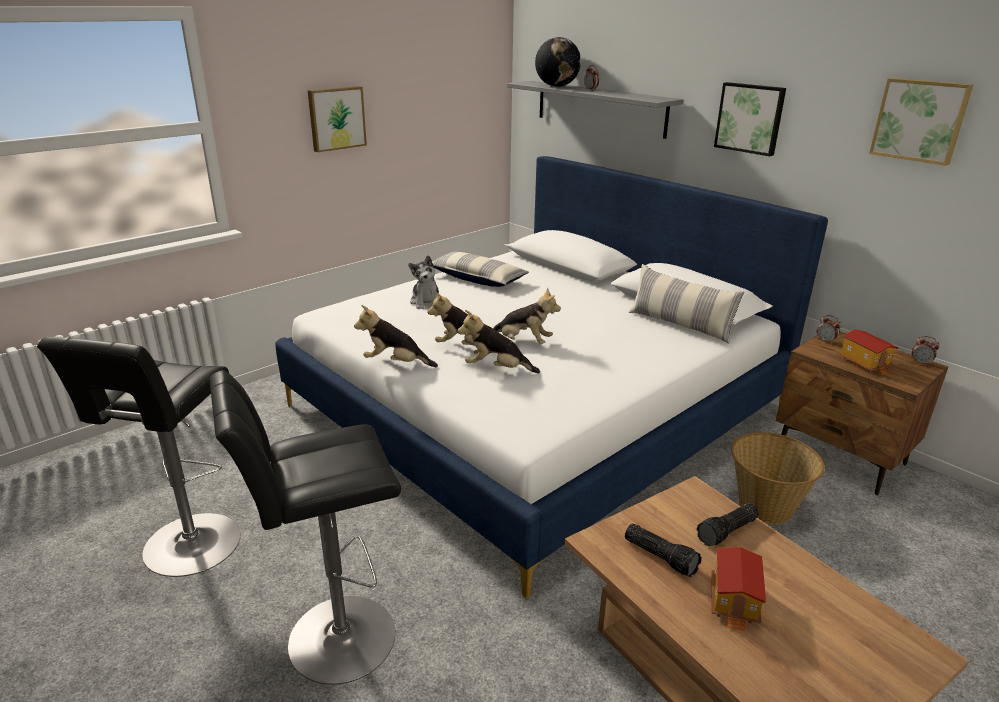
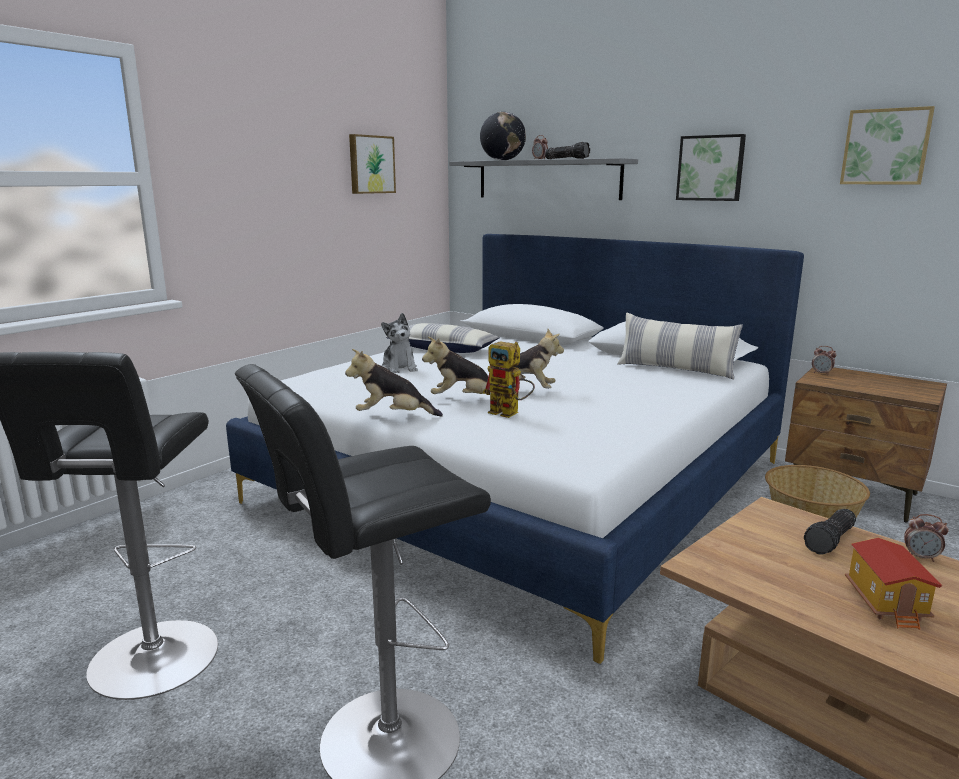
camera: 10 degrees left, 10 degrees down
(336, 118) = (282, 184): picture -> picture (371, 164)
(497, 369) = (510, 413): plush toy -> toy robot
(661, 556) = (778, 570): flashlight -> flashlight (567, 159)
(864, 363) = (871, 386): toy house -> none
(920, 363) = (921, 382): alarm clock -> alarm clock (921, 557)

